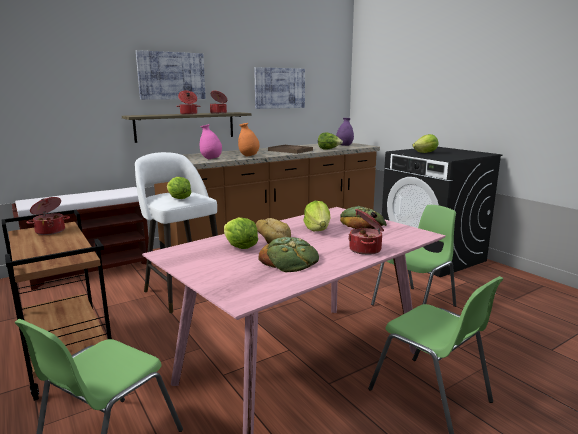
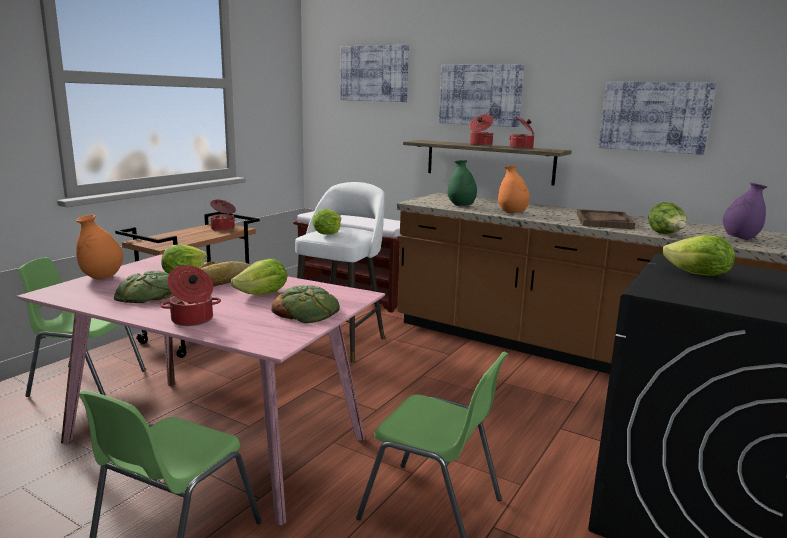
camera: 65 degrees right, 0 degrees up
(59, 55) = (374, 73): none -> picture
(208, 277) = (102, 277): none -> orange vase
(211, 159) = (461, 206): pink vase -> green vase

